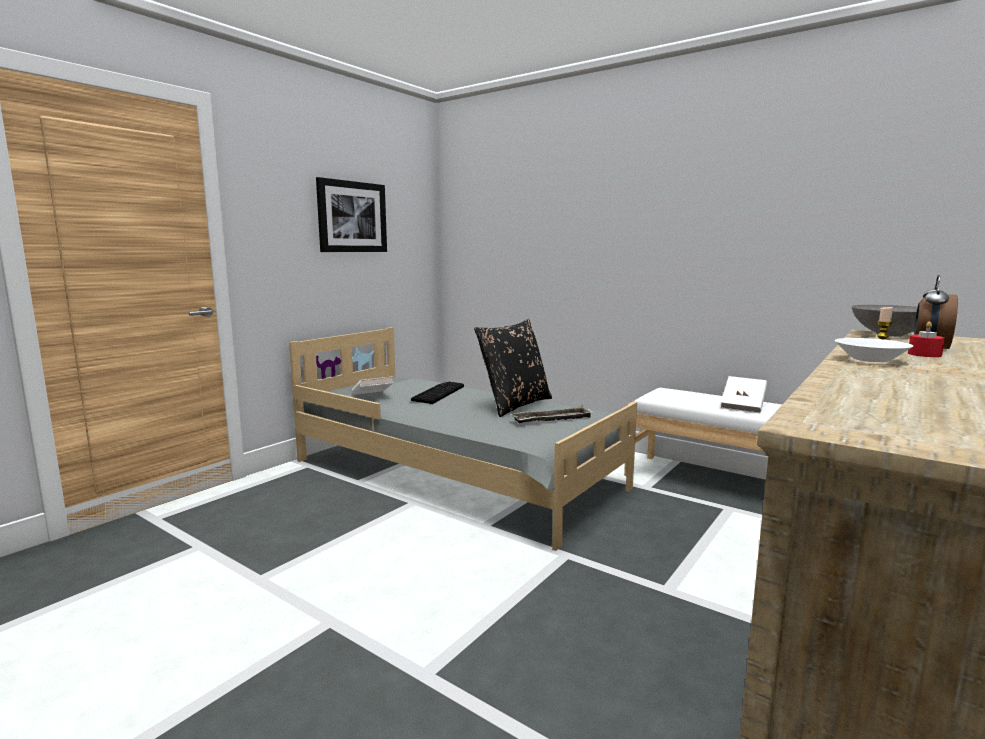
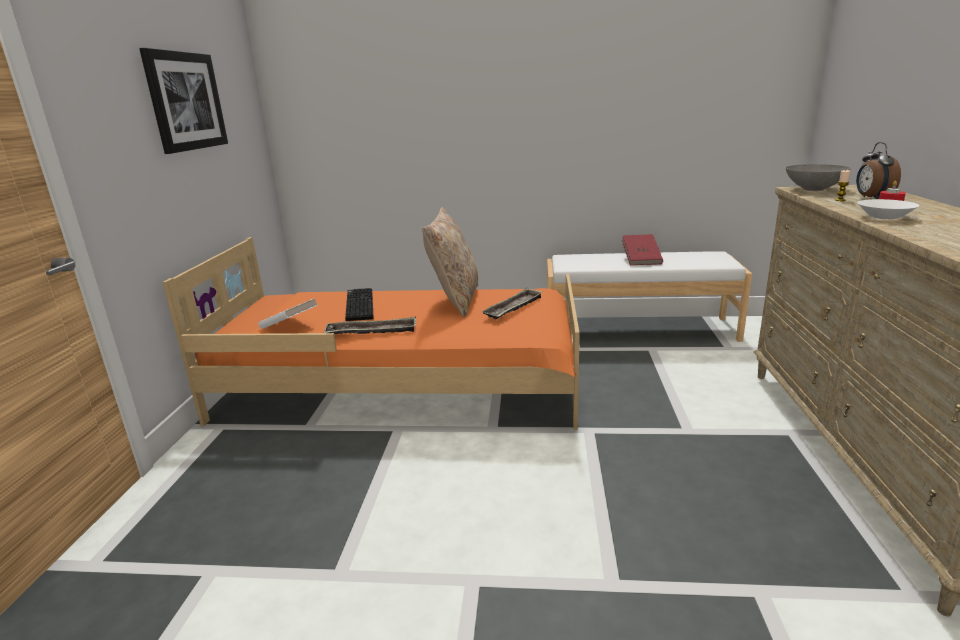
camera: 30 degrees left, 10 degrees up
(417, 411) = (372, 332): none -> tray
(457, 474) = (403, 385): grey bed -> orange bed
(514, 404) = (455, 300): black pillow -> beige pillow
(743, 406) = (641, 260): white book -> red book

